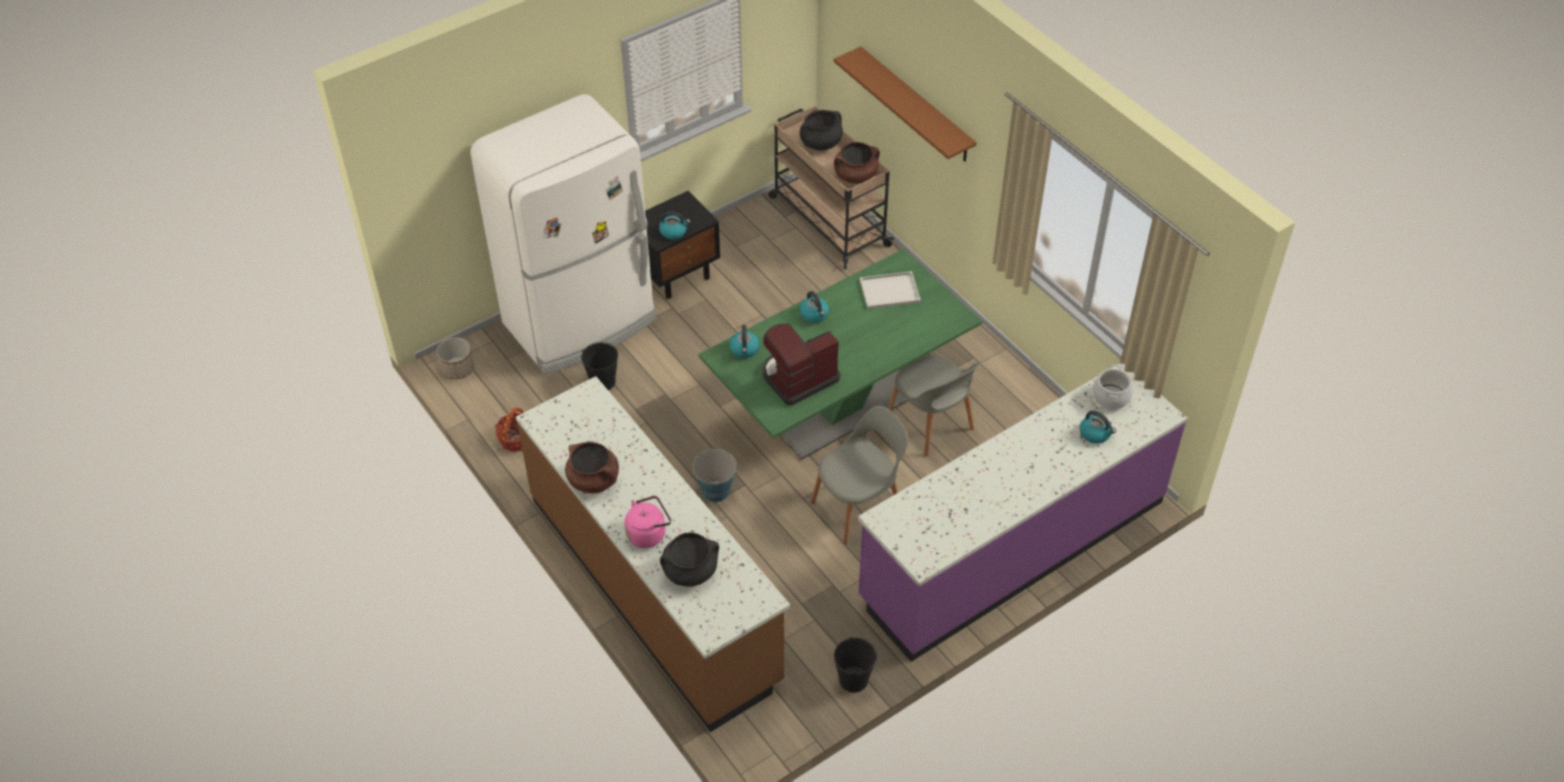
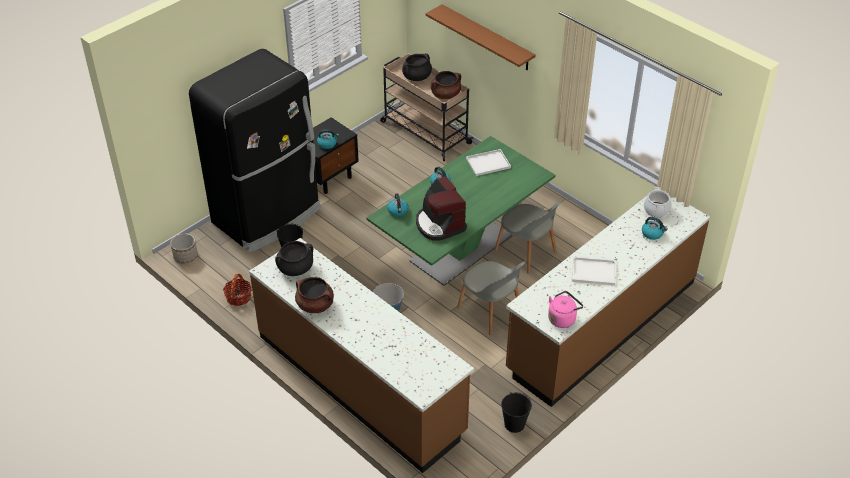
camera: 10 degrees left, 5 degrees down
(581, 322) = (268, 216): white fridge -> black fridge
(648, 533) = (363, 335): pink kettle -> pink kettle (563, 318)
(690, 571) = (398, 355): black cooking pot -> black cooking pot (295, 268)
(798, 377) = (439, 224): coffee machine -> coffee machine turned 75 degrees counterclockwise
(859, 507) = (490, 311): grey chair -> grey chair turned 90 degrees clockwise
(996, 481) = (594, 271): none -> white tray
(1012, 549) = (601, 325): purple counter -> brown counter

